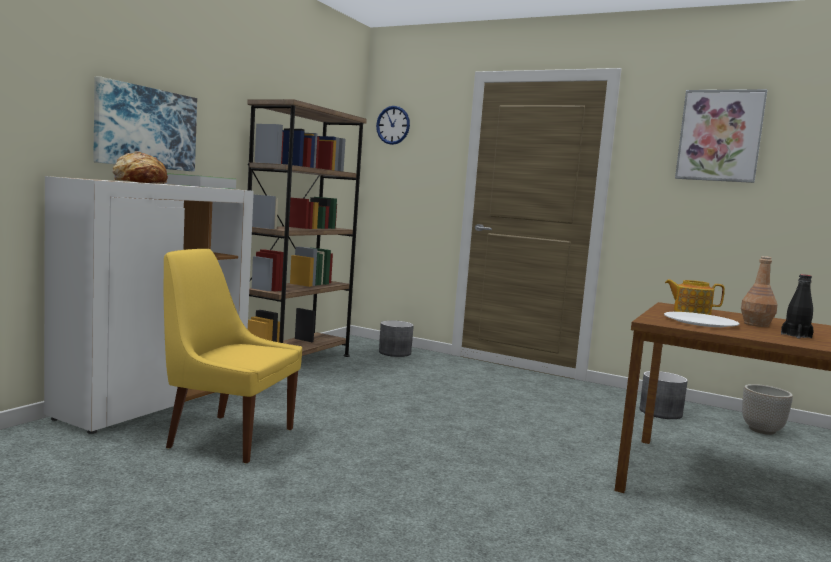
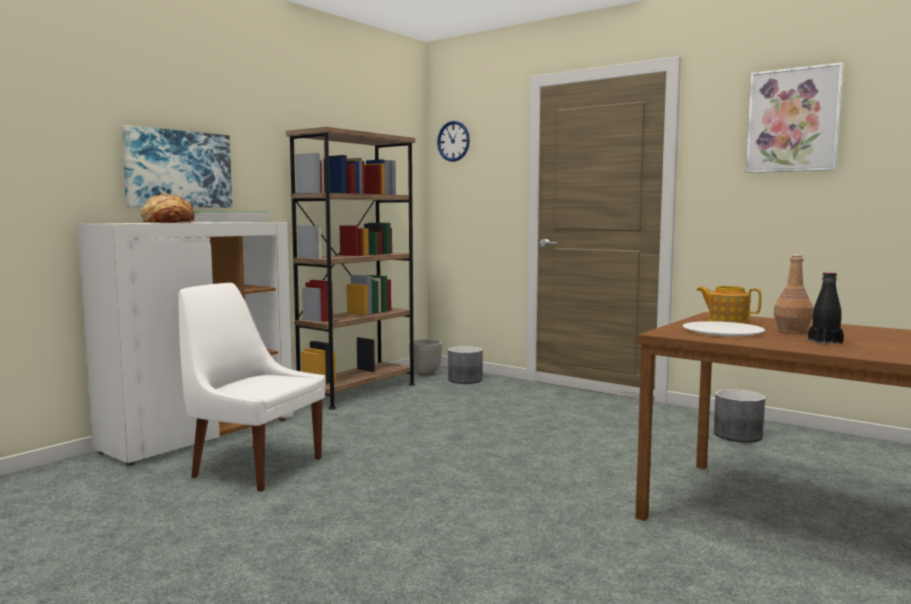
camera: 10 degrees right, 0 degrees up
(227, 437) = (254, 467): yellow chair -> white chair
(762, 430) = (854, 453): planter -> planter (426, 373)

